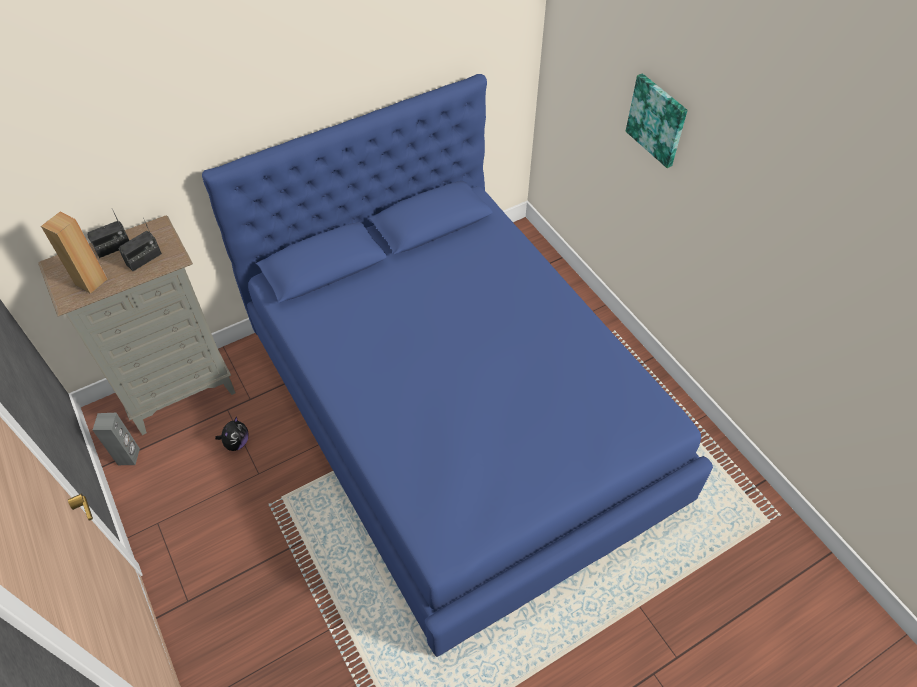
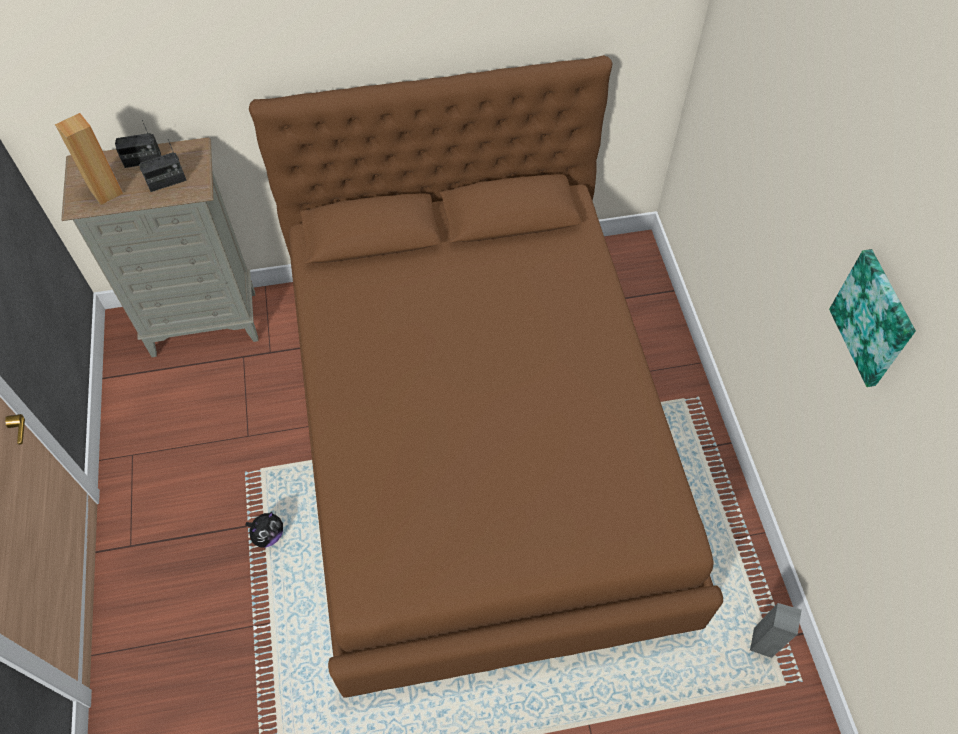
camera: 20 degrees right, 5 degrees up
(129, 456) = (131, 376): grey speaker -> grey speaker (763, 643)
(236, 443) = (239, 395): plush toy -> plush toy (268, 535)
(458, 414) = (479, 438): blue bed -> brown bed
(657, 120) = (786, 171): picture -> picture (874, 318)

